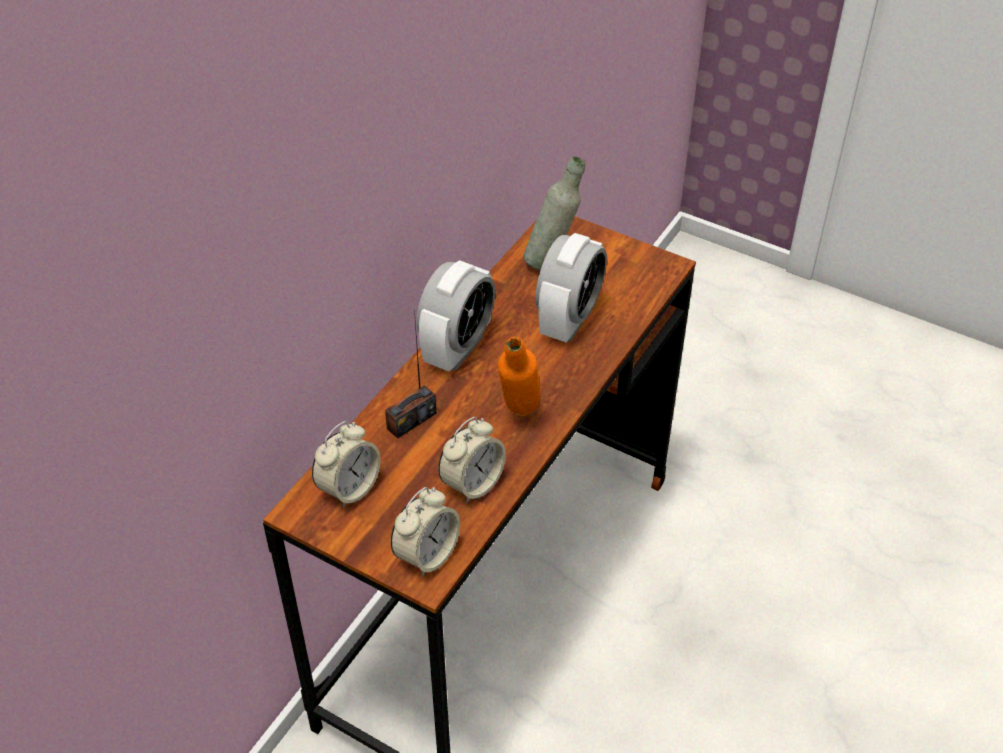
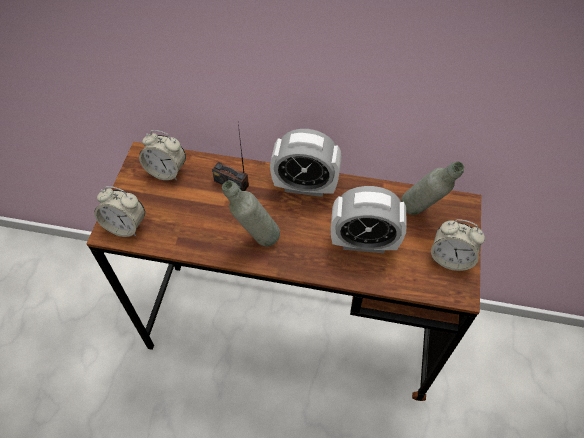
camera: 70 degrees right, 10 degrees up
(472, 483) = (189, 231): alarm clock -> alarm clock (450, 258)
(519, 418) = (255, 240): orange bottle -> grey bottle

